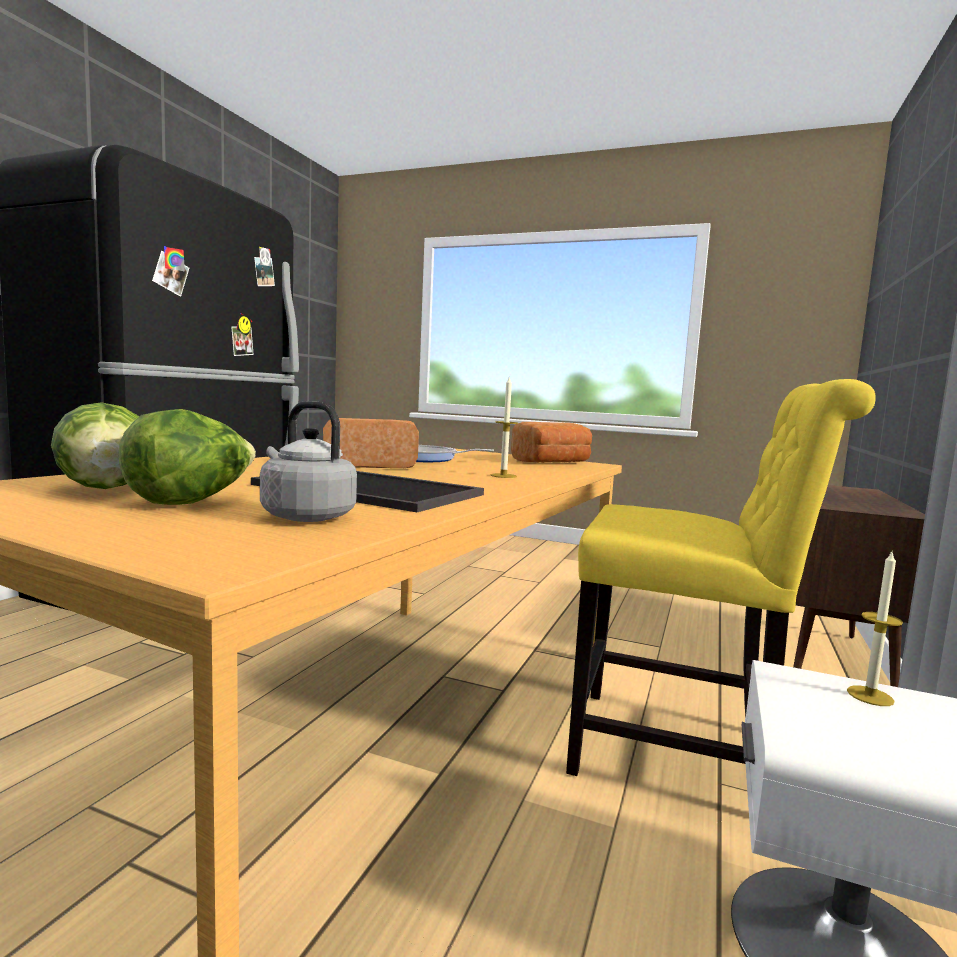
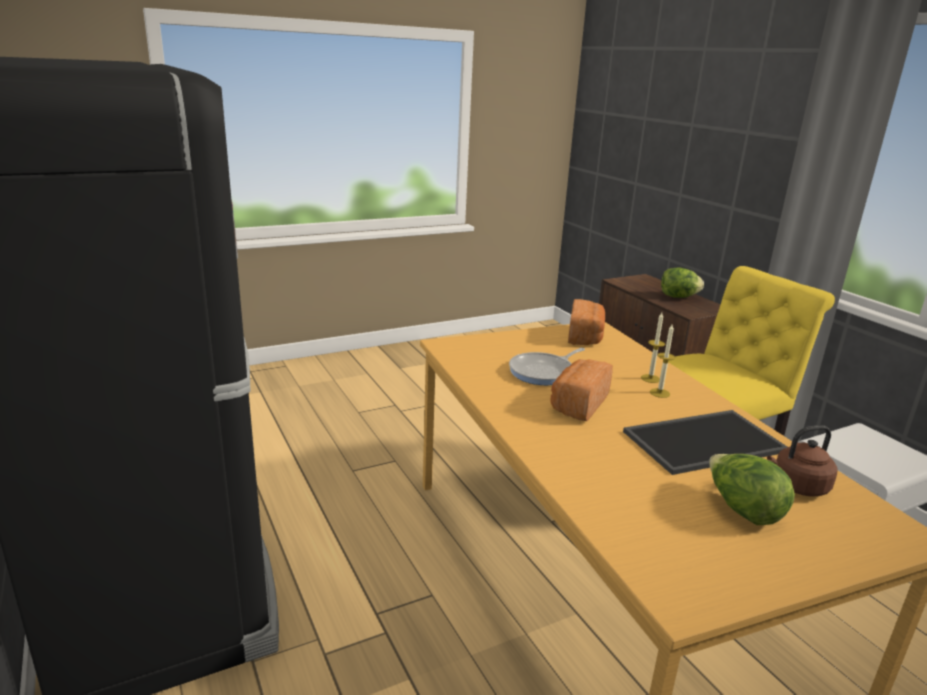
camera: 50 degrees left, 15 degrees up
(106, 489) = (682, 532): lettuce -> lettuce (678, 297)
(305, 516) = (797, 486): grey kettle -> brown kettle
(870, 696) = (849, 439): candle -> candle (659, 393)

